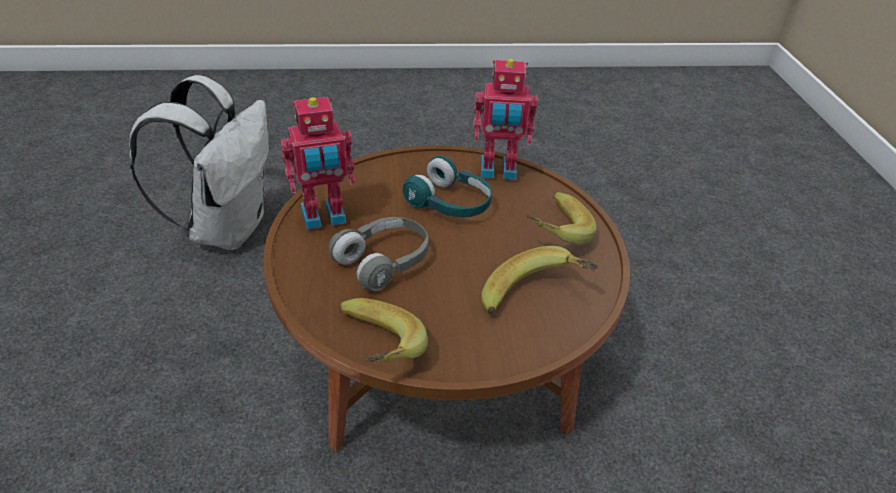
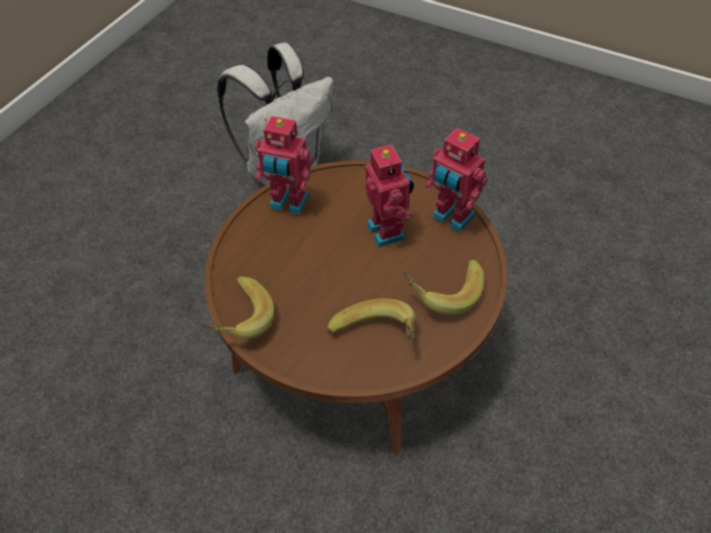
camera: 40 degrees right, 10 degrees up
(384, 262) = (300, 258): grey headphones -> none
(450, 204) = (388, 231): turquoise headphones -> toy robot

